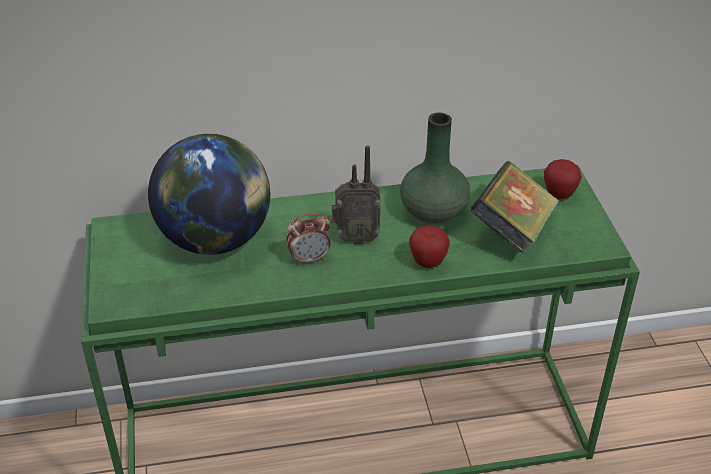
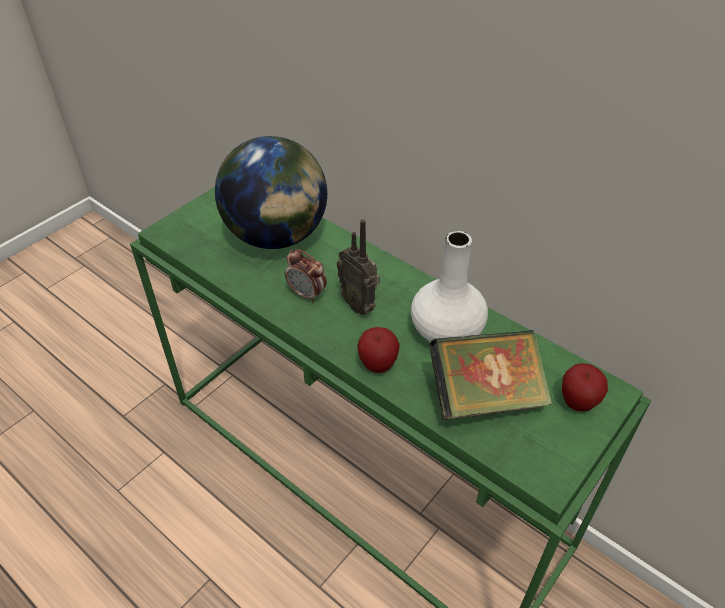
camera: 50 degrees right, 5 degrees up
(434, 212) = (446, 331): green vase -> white vase

